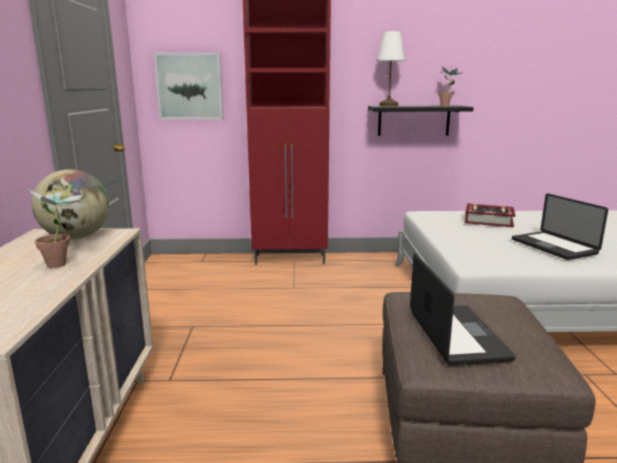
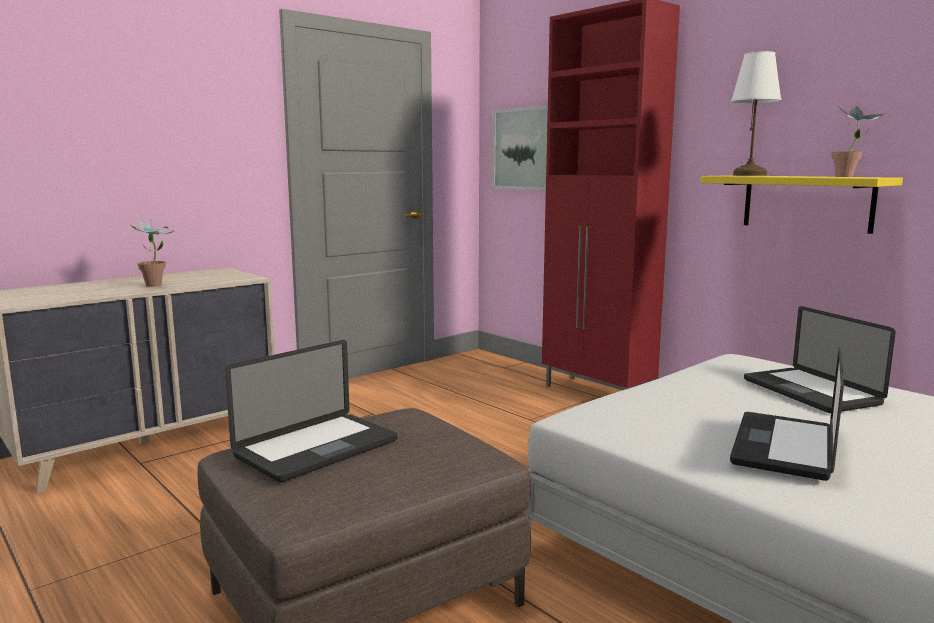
camera: 50 degrees right, 5 degrees down
(76, 237) = (220, 275): globe -> none
(413, 120) = (807, 202): black shelf -> yellow shelf
(488, 220) = (810, 392): book -> laptop

